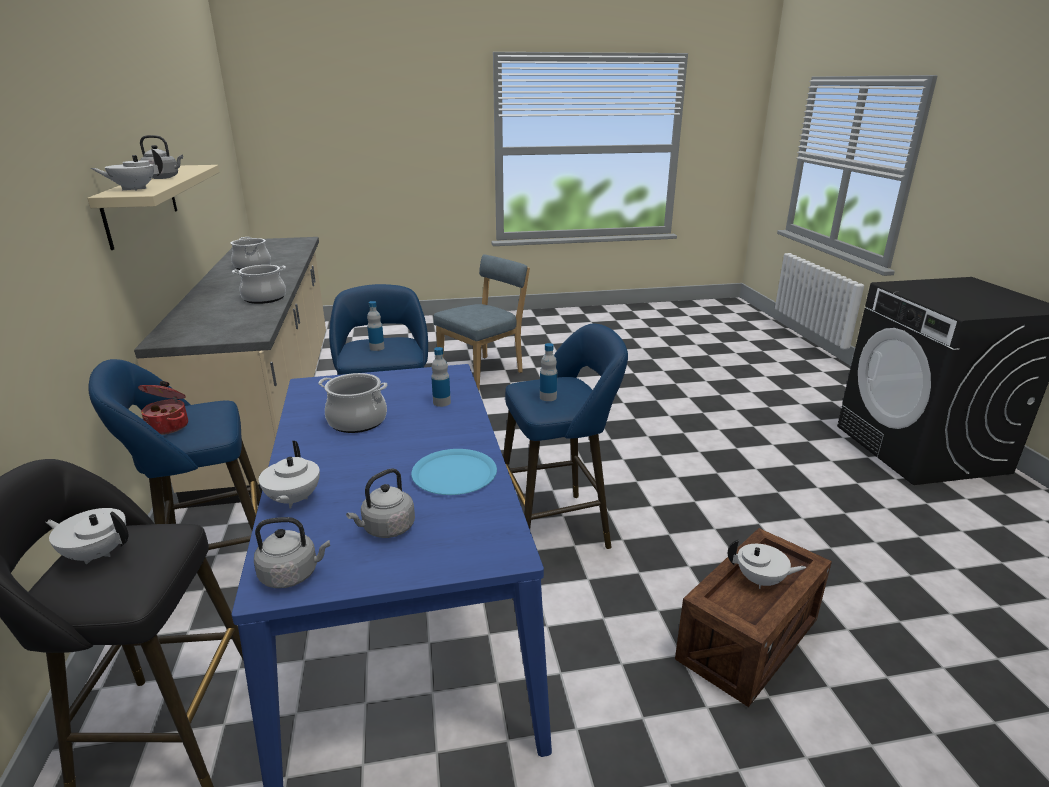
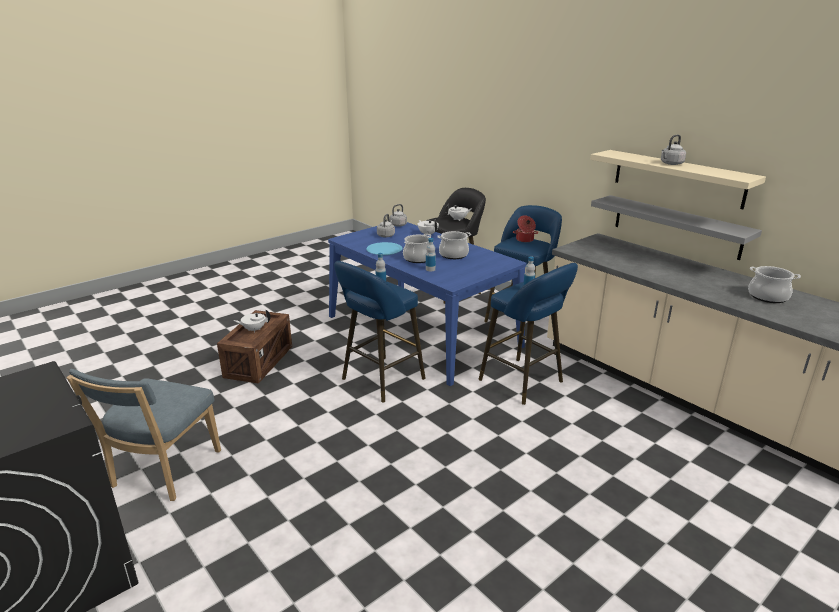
camera: 150 degrees right, 0 degrees up
(134, 189) = (623, 155): white teapot -> none
(162, 269) = (676, 226): none -> grey shelf
(264, 298) = (644, 270): cooking pot -> cooking pot (418, 258)
(484, 372) = (615, 522): blue chair -> blue chair (163, 472)

